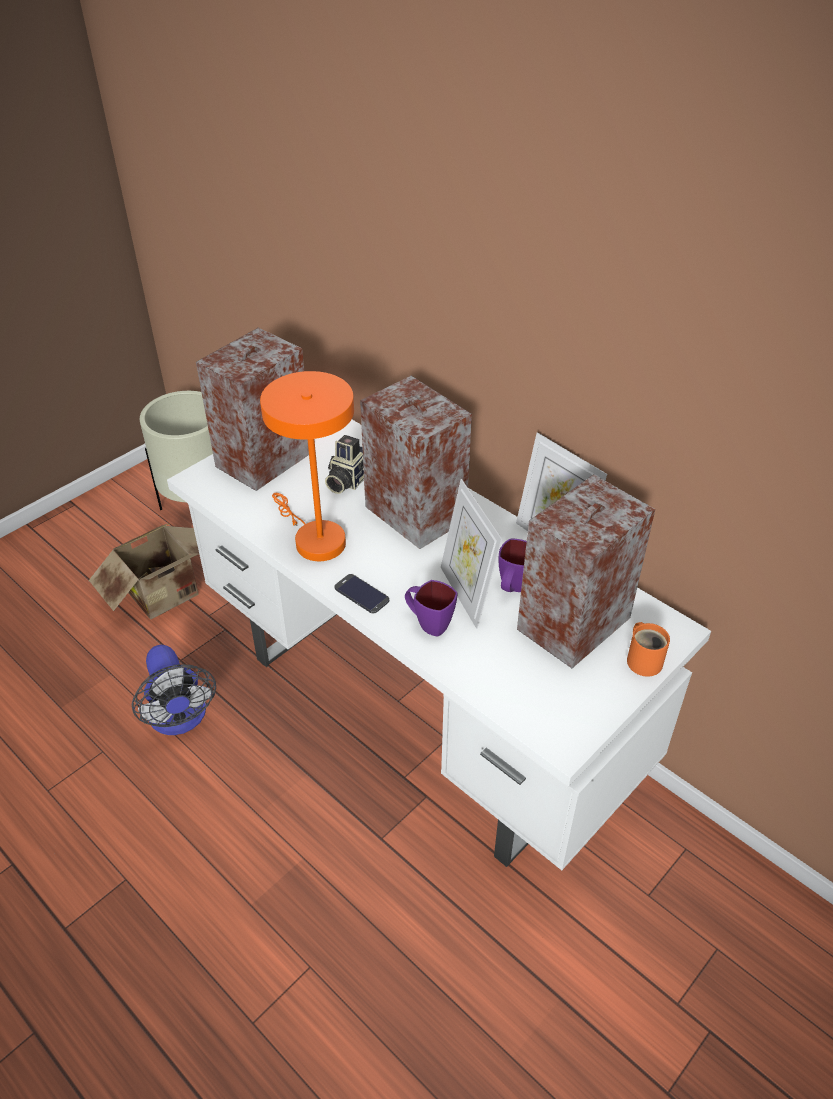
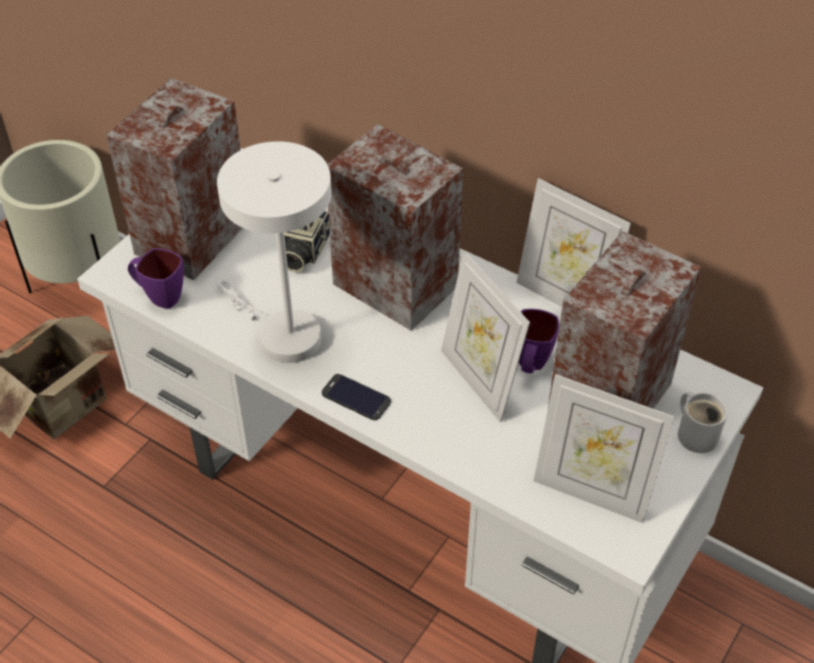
camera: 10 degrees left, 5 degrees up
(180, 719) = (122, 561): fan -> none
(314, 539) = (282, 334): orange table lamp -> white table lamp
(428, 624) = (443, 424): purple mug -> purple mug (159, 296)
(541, 694) = (591, 492): none -> picture frame
(644, 659) = (696, 433): orange mug -> white mug

